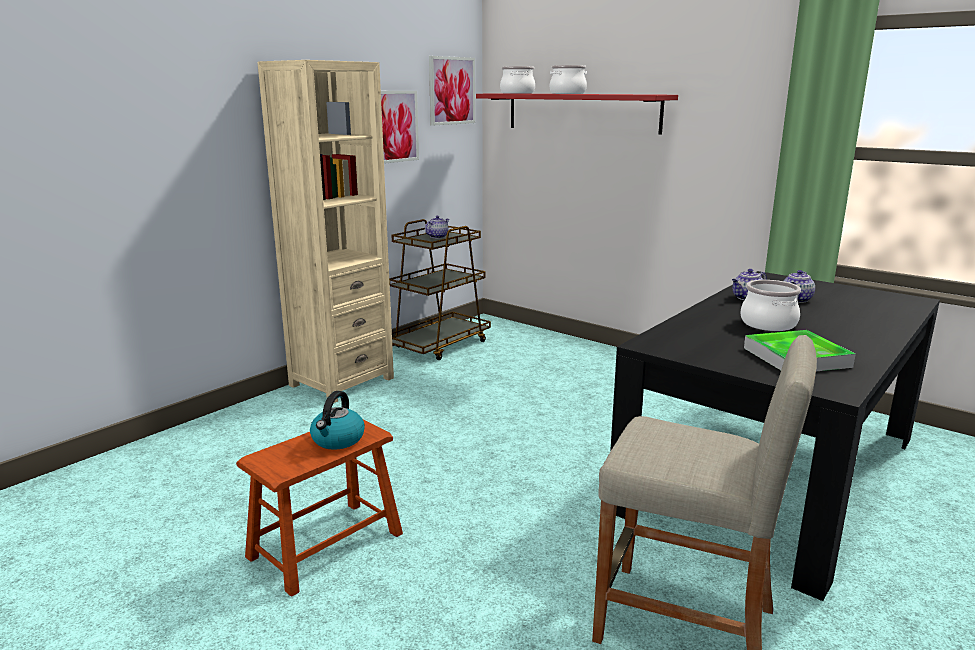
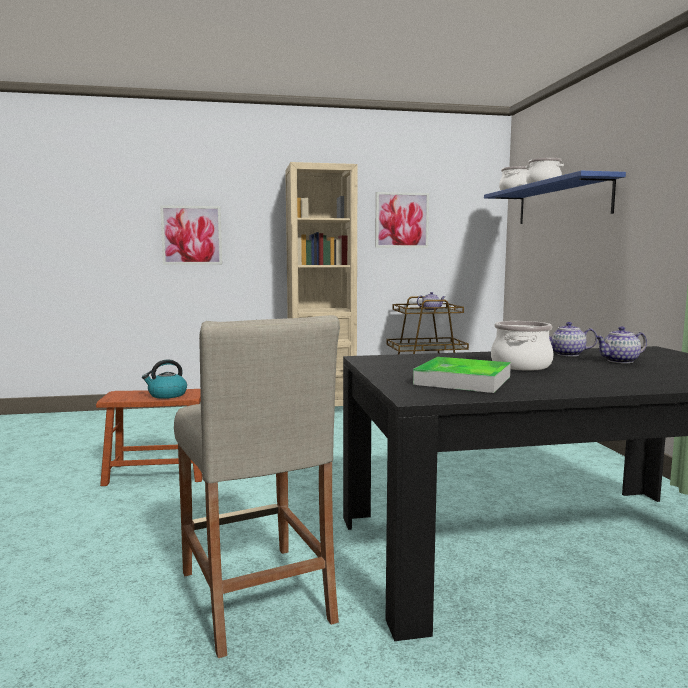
camera: 40 degrees right, 10 degrees down
(451, 91) = (470, 194): picture -> picture (191, 235)
(581, 112) = (562, 202): red shelf -> blue shelf

